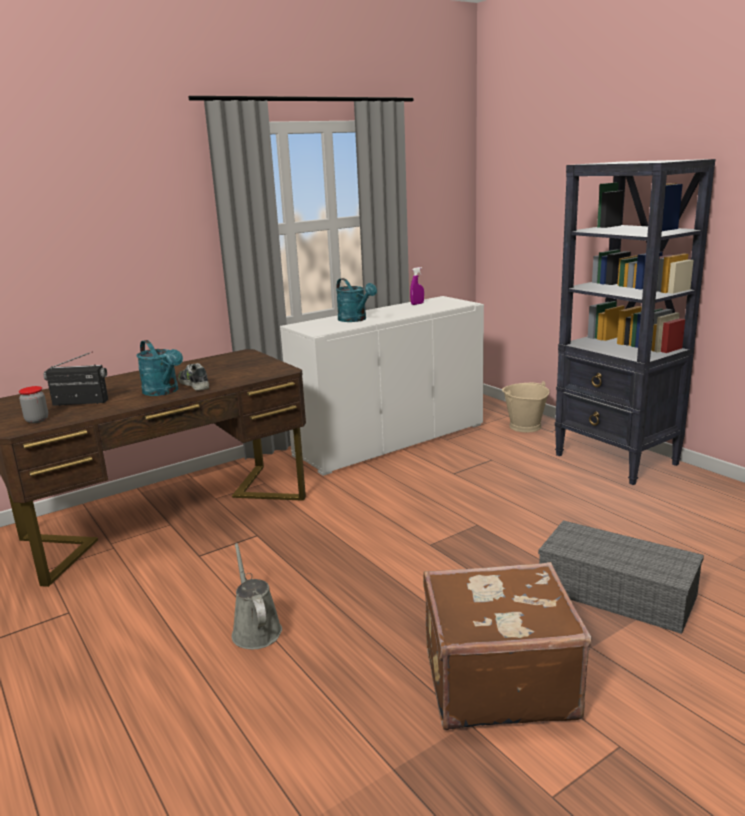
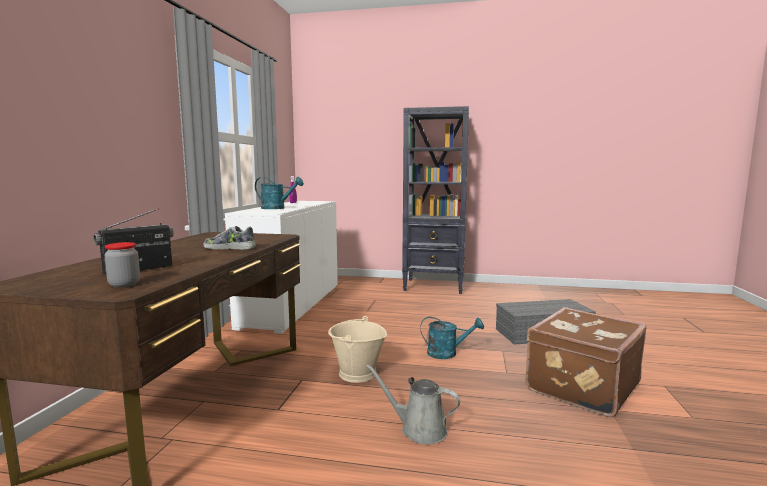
camera: 45 degrees left, 10 degrees down
(164, 392) = (215, 254): turquoise watering can -> turquoise watering can (447, 353)
(524, 426) = (362, 283): beige bucket -> beige bucket (357, 374)

